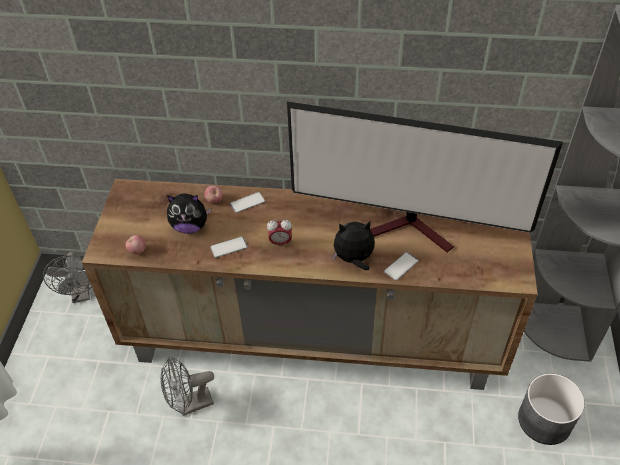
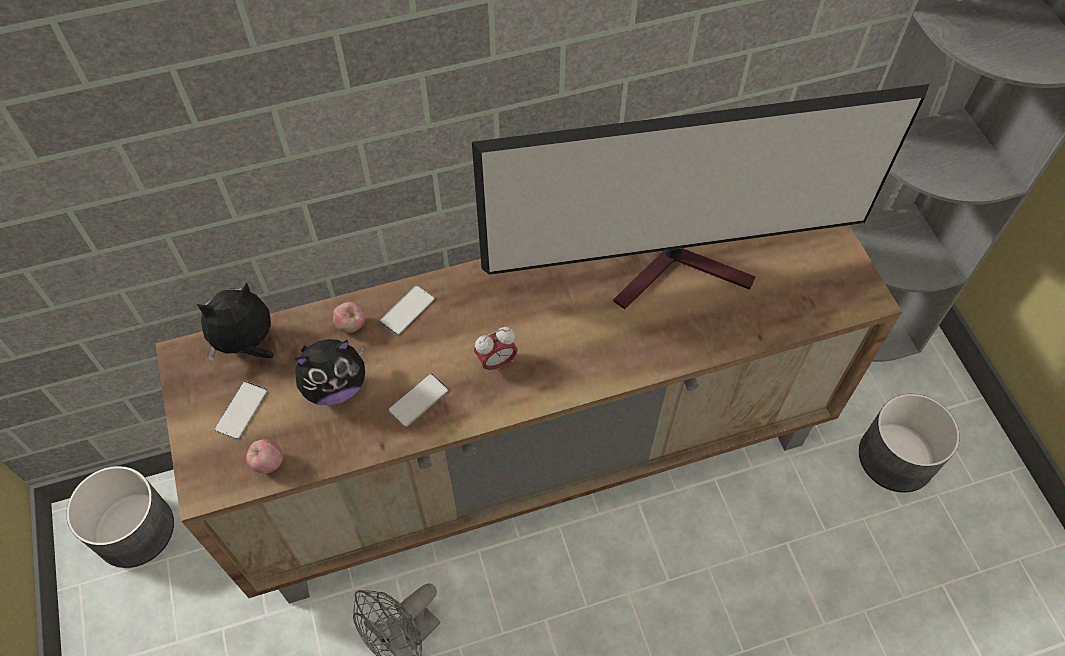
camera: 25 degrees left, 10 degrees up
(81, 294) = (135, 529): grey fan -> grey planter
(353, 259) = (622, 350): plush toy -> plush toy (246, 344)
(401, 266) = (696, 336): phone -> phone (241, 410)

